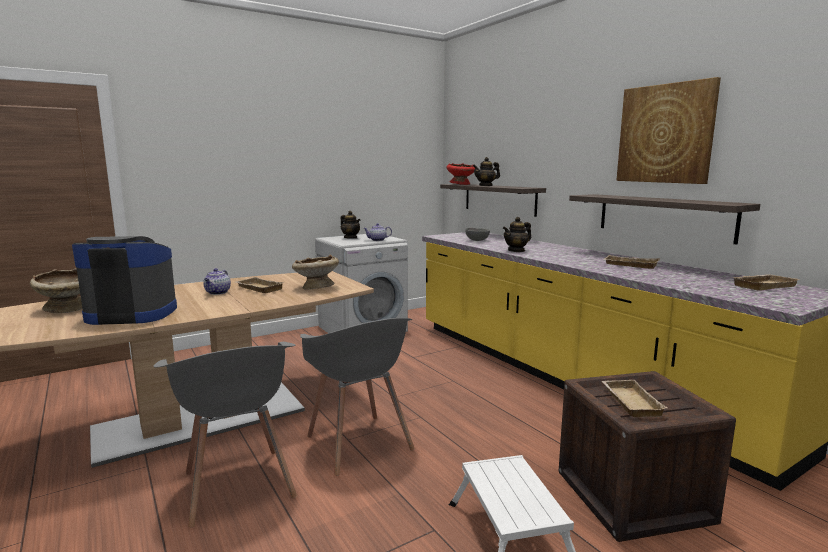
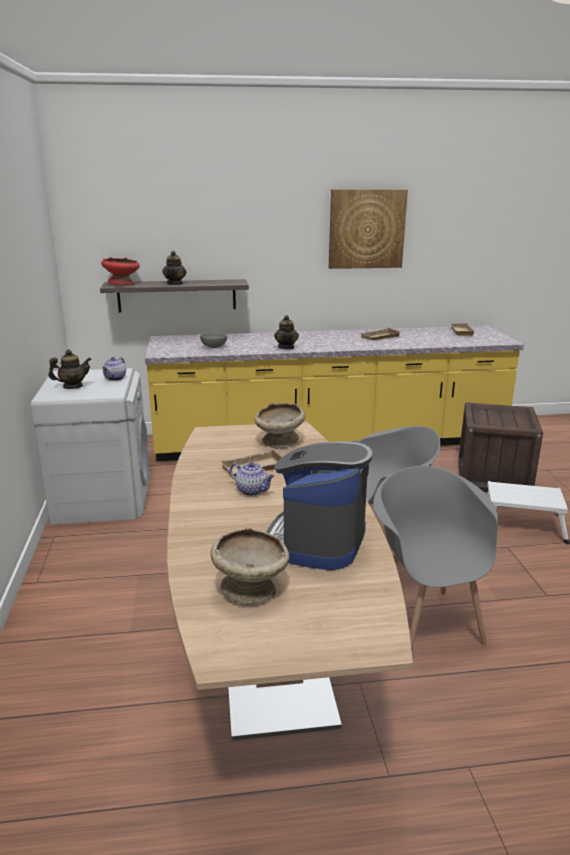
camera: 65 degrees left, 10 degrees up
(238, 487) = (424, 624): grey chair -> grey chair turned 105 degrees counterclockwise
(629, 402) = (500, 422): beige tray -> none
(663, 216) = (369, 294): shelf -> none

